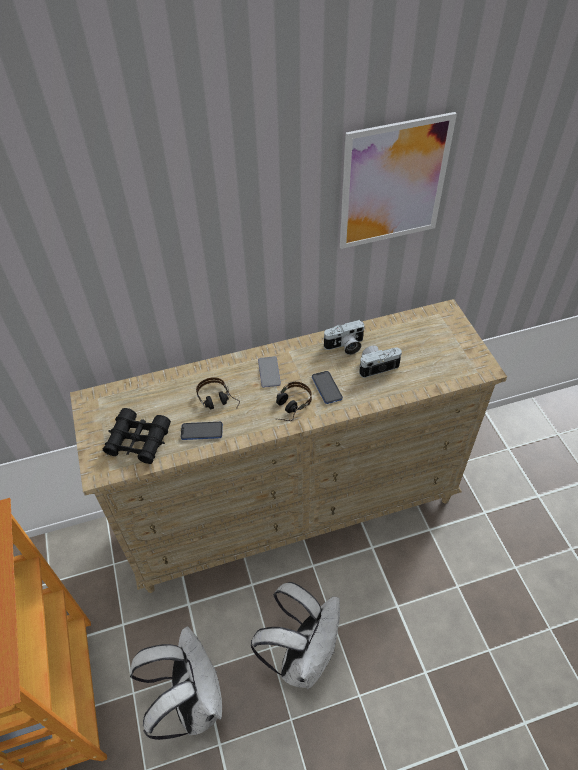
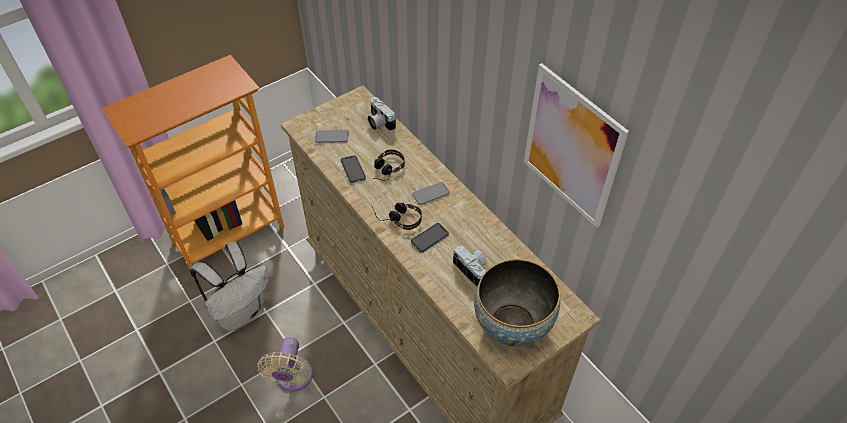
camera: 70 degrees right, 0 degrees up
(138, 441) = (331, 137): black binoculars -> phone
(302, 655) = (293, 378): white backpack -> beige fan
(345, 346) = (486, 240): camera -> camera (379, 122)
(446, 355) = (512, 325): none -> bowl

